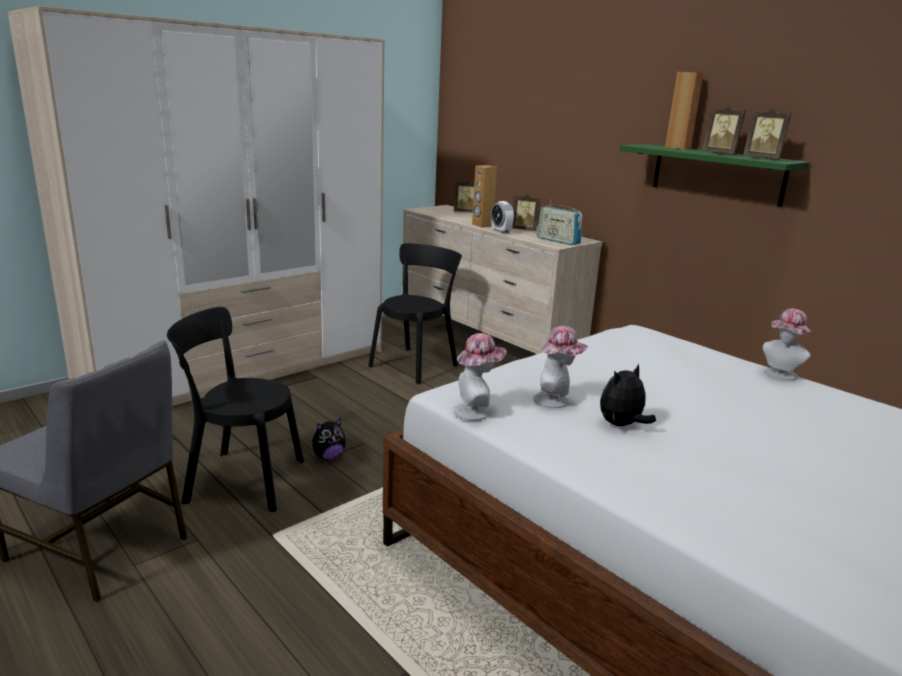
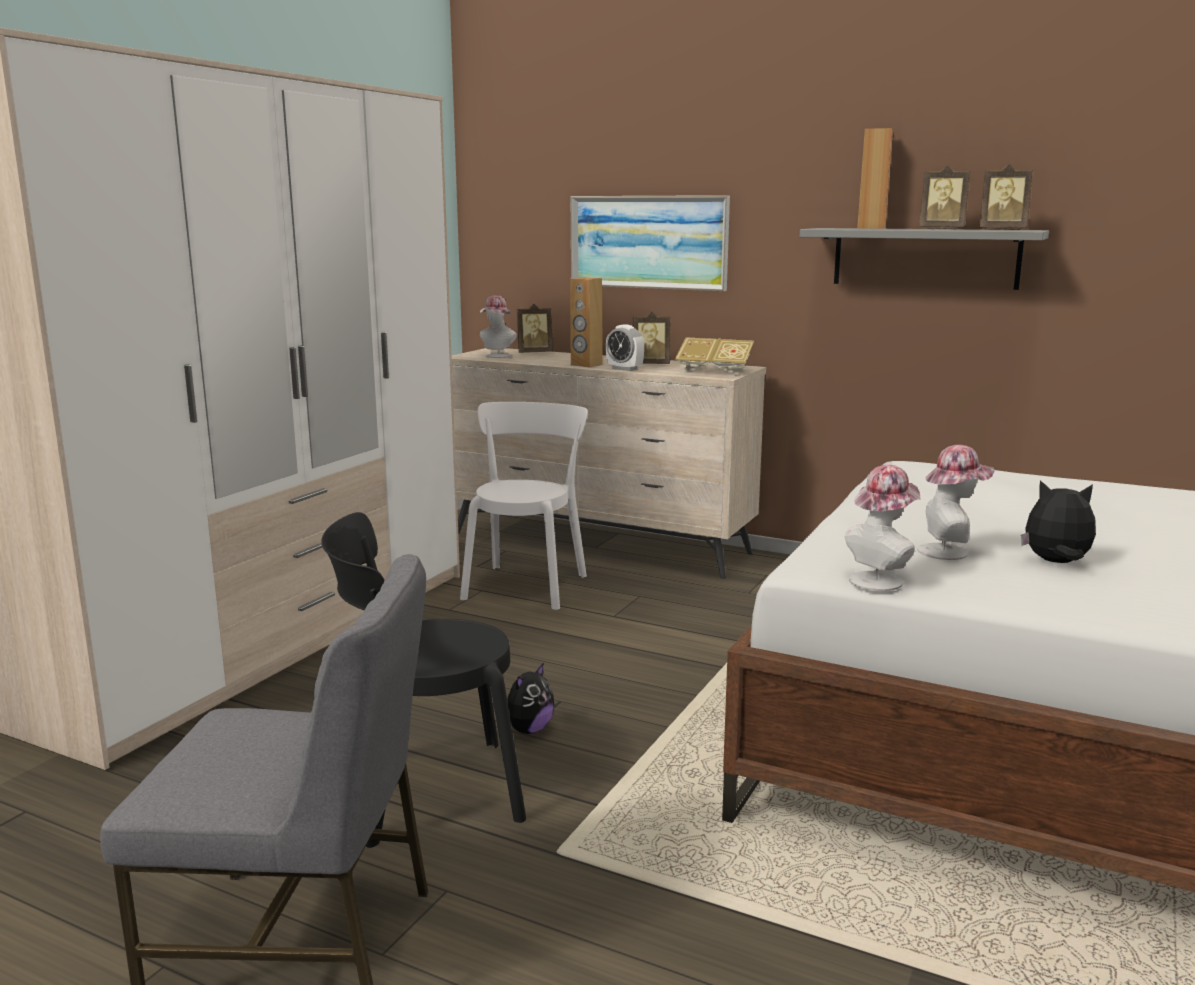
camera: 20 degrees left, 5 degrees down
(416, 364) = (527, 584): black chair -> white chair
(541, 143) = (648, 242): none -> picture
(558, 241) = (714, 371): radio -> book
(621, 425) = (1056, 563): plush toy -> plush toy turned 75 degrees clockwise
(717, 174) = (925, 257): green shelf -> grey shelf
(779, 375) = (1125, 486): hat -> hat (497, 356)

